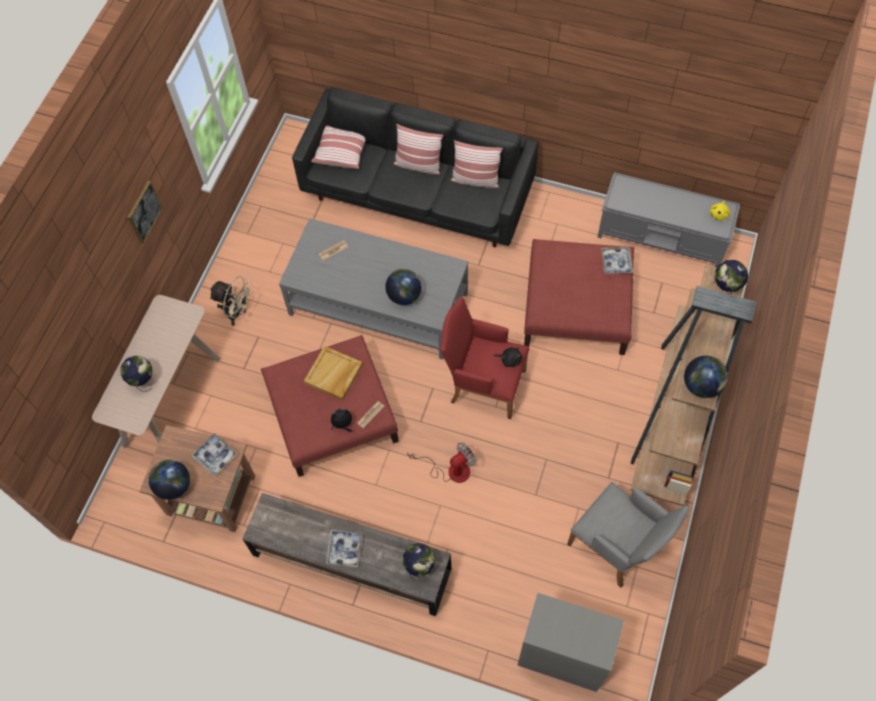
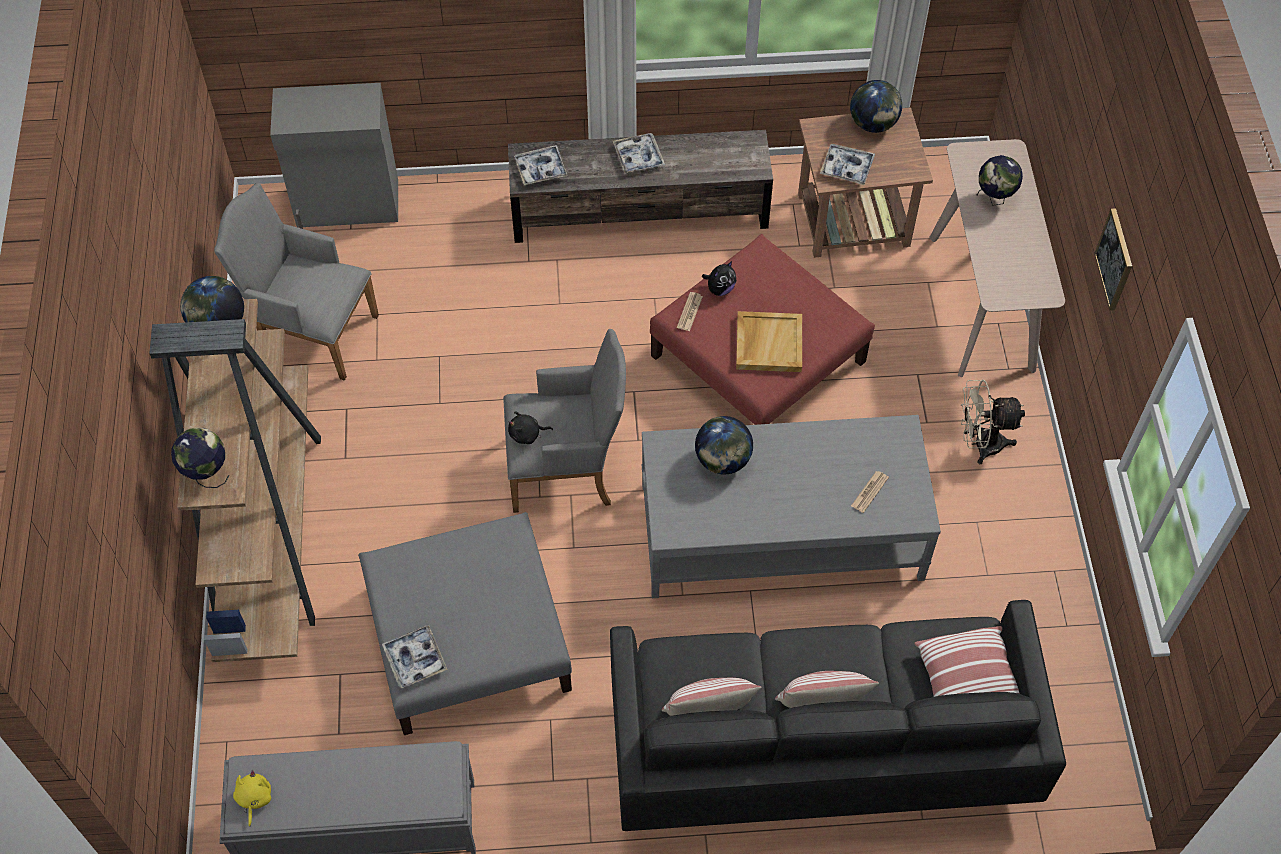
camera: 155 degrees right, 5 degrees down
(419, 566) = (541, 169): globe -> tray
(450, 470) = (564, 347): fan -> none
(483, 384) = (568, 470): red armchair -> grey armchair
(577, 307) = (467, 637): red ottoman -> grey ottoman

